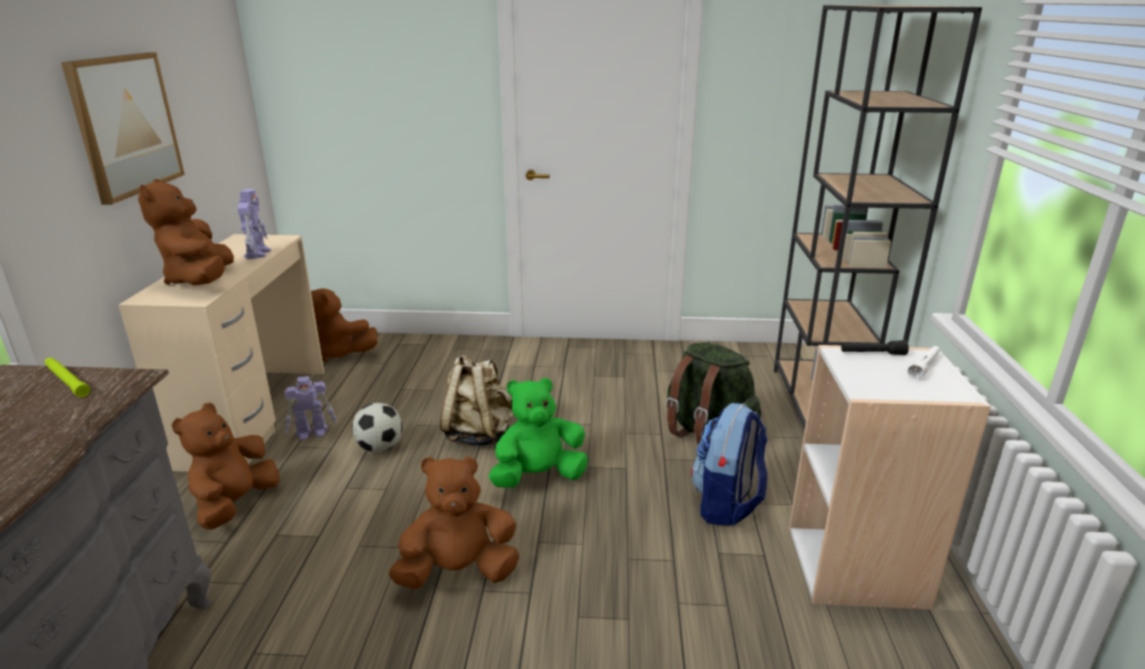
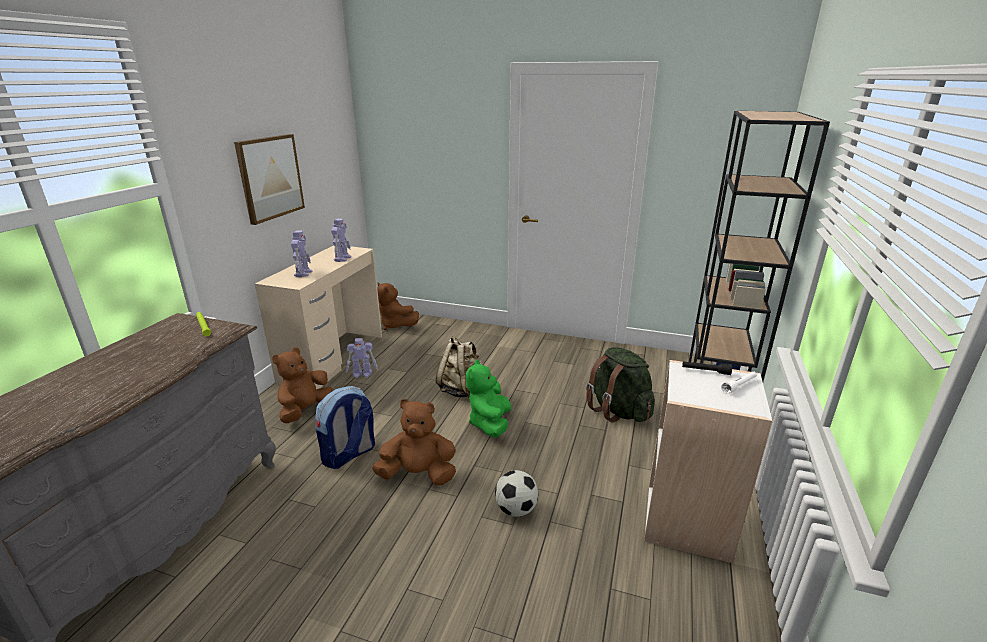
camera: 15 degrees right, 0 degrees up
(201, 281) = (303, 273): brown plush toy -> toy robot
(380, 447) = (399, 389): football -> football (516, 509)
(538, 477) = (490, 423): green plush toy -> green plush toy turned 75 degrees counterclockwise
(726, 504) = (610, 463): backpack -> backpack (349, 455)

